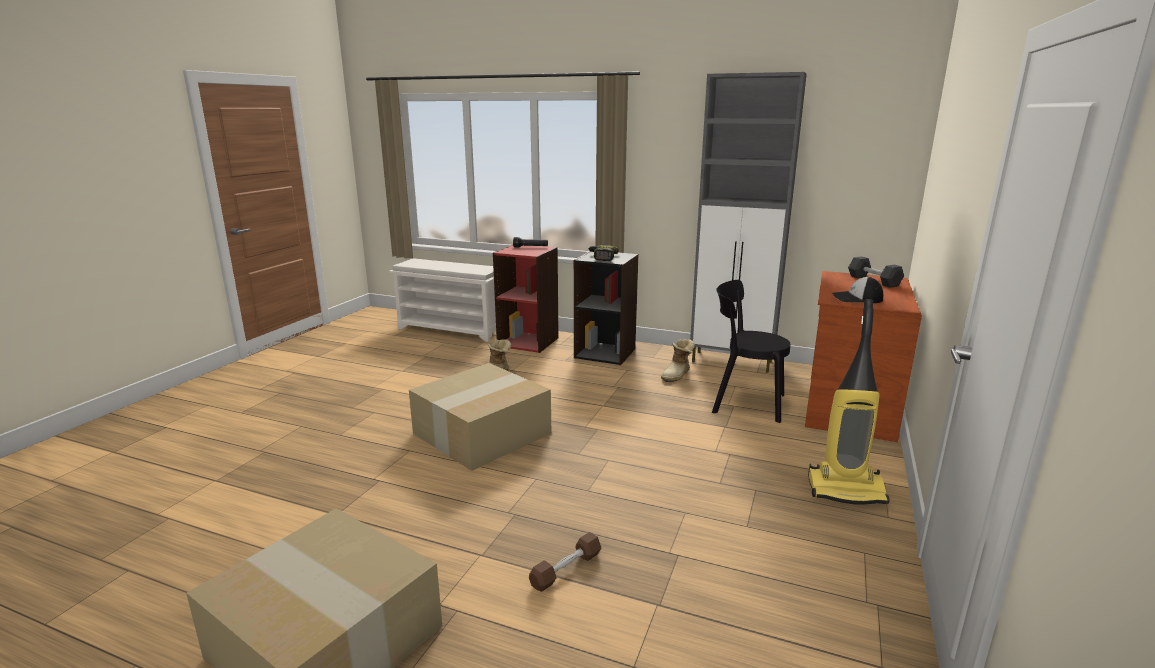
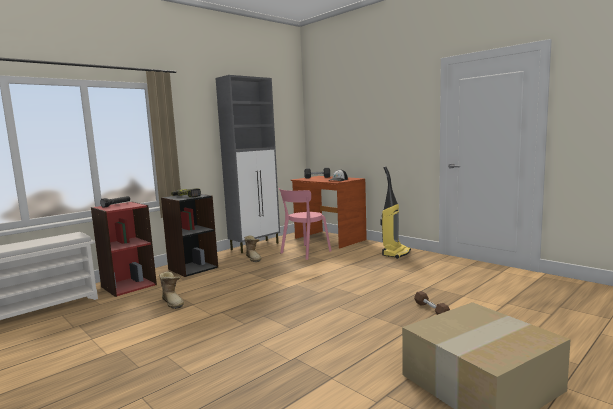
camera: 65 degrees left, 10 degrees down
(481, 434) = (263, 316): cardboard box -> none
(744, 402) = (304, 252): black chair -> pink chair

